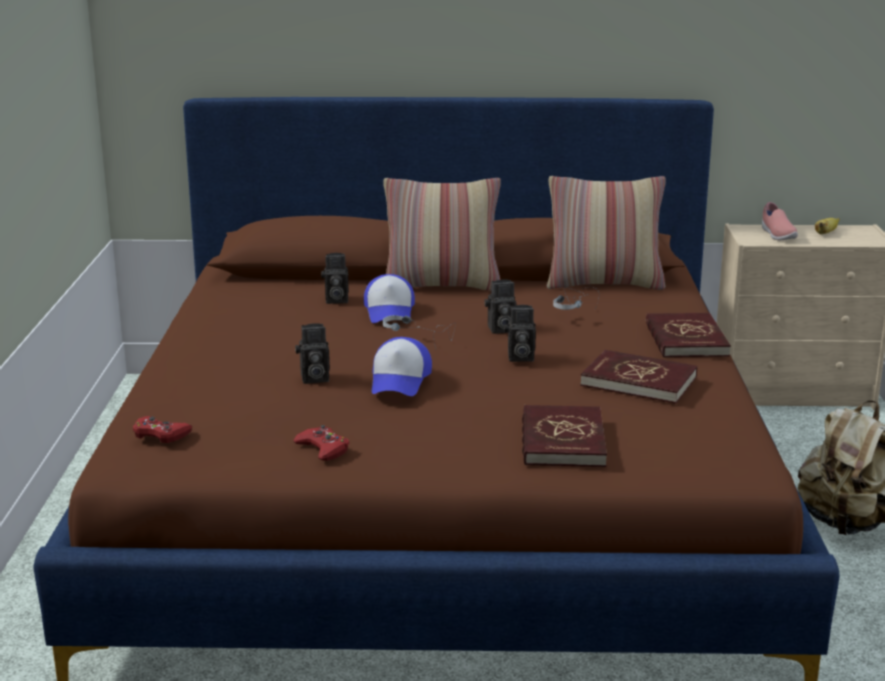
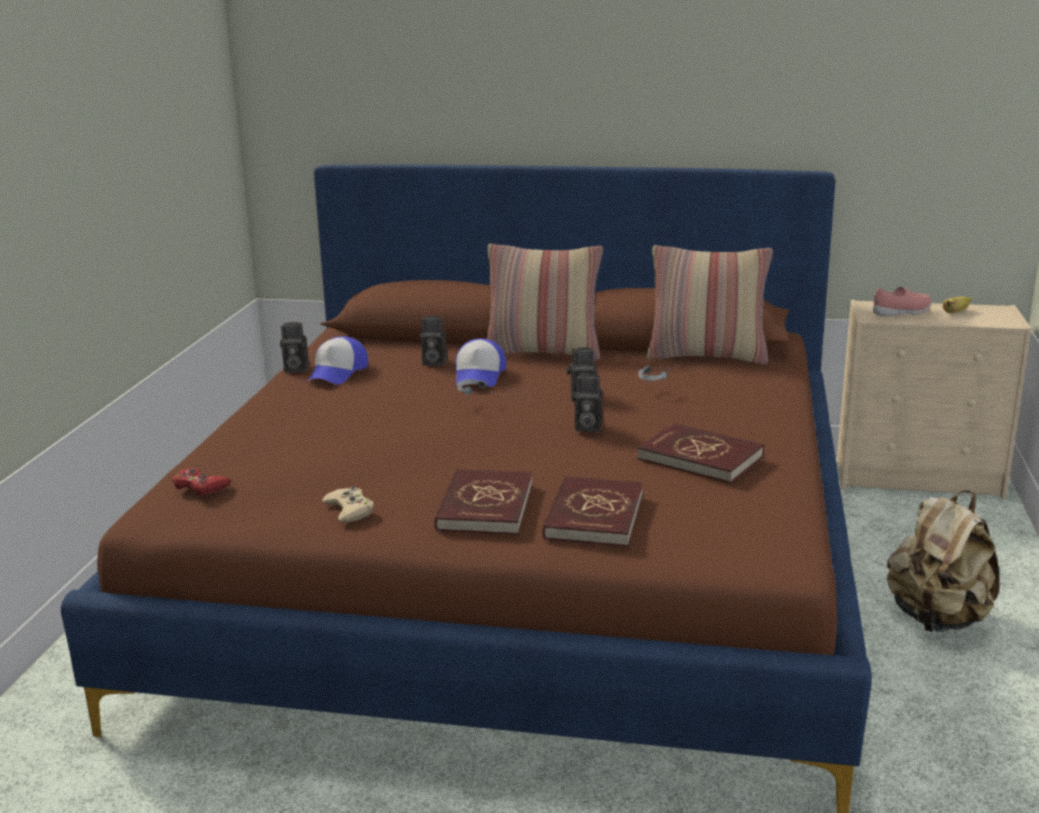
camera: 10 degrees right, 0 degrees up
(313, 379) = (371, 439): camera -> camera (294, 369)
(323, 449) = (349, 510): red game controller -> beige game controller
(400, 380) = (456, 445): cap -> cap (338, 373)
(685, 340) = (768, 417): red book -> red book (484, 507)
(777, 235) = (902, 313): pink shoe -> pink shoe turned 105 degrees counterclockwise

